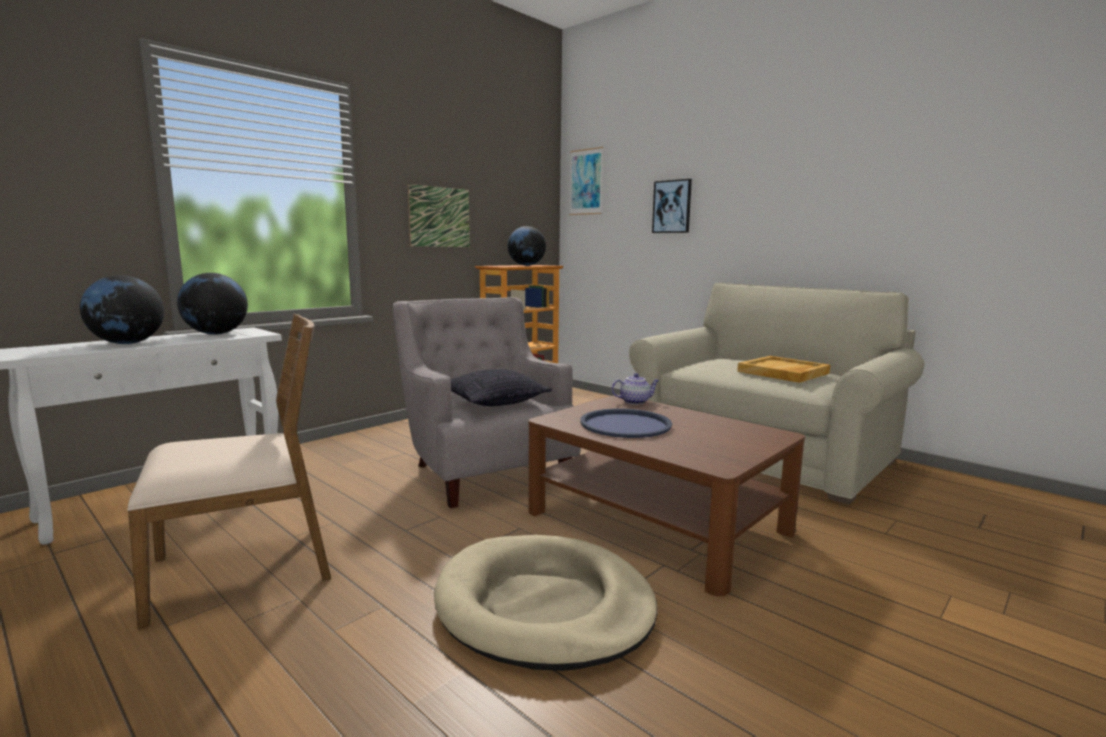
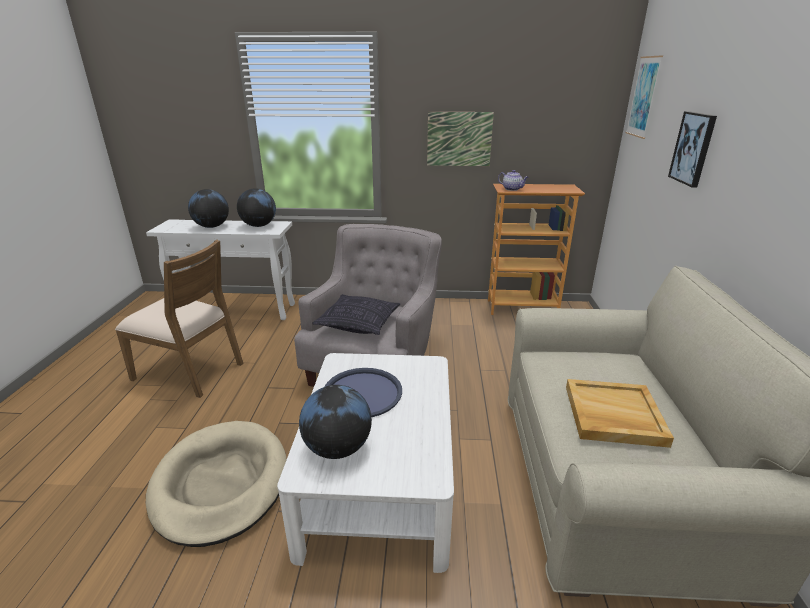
camera: 50 degrees right, 15 degrees up
(526, 265) = (545, 188): globe -> globe (338, 448)
(635, 402) = (433, 372): teapot -> teapot (512, 189)
(657, 522) = (380, 478): brown coffee table -> white coffee table

